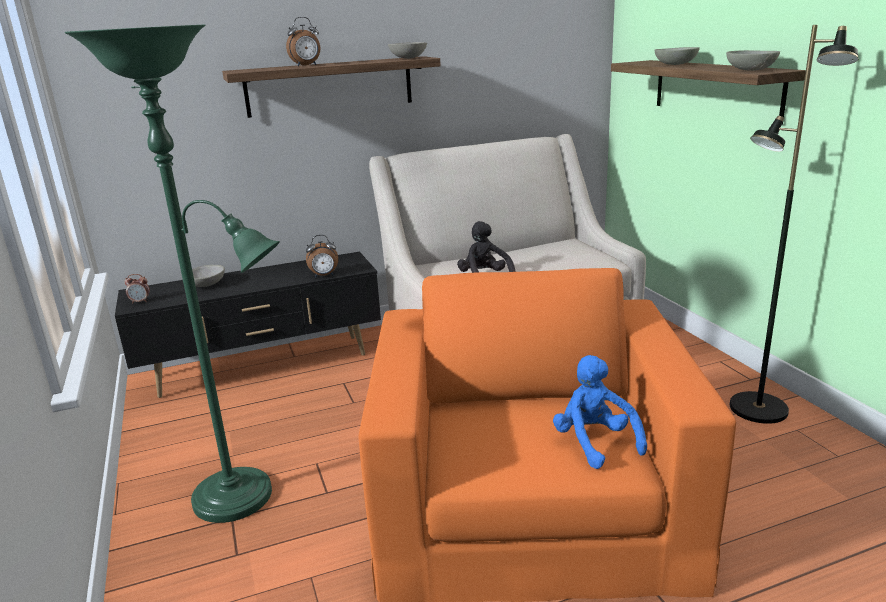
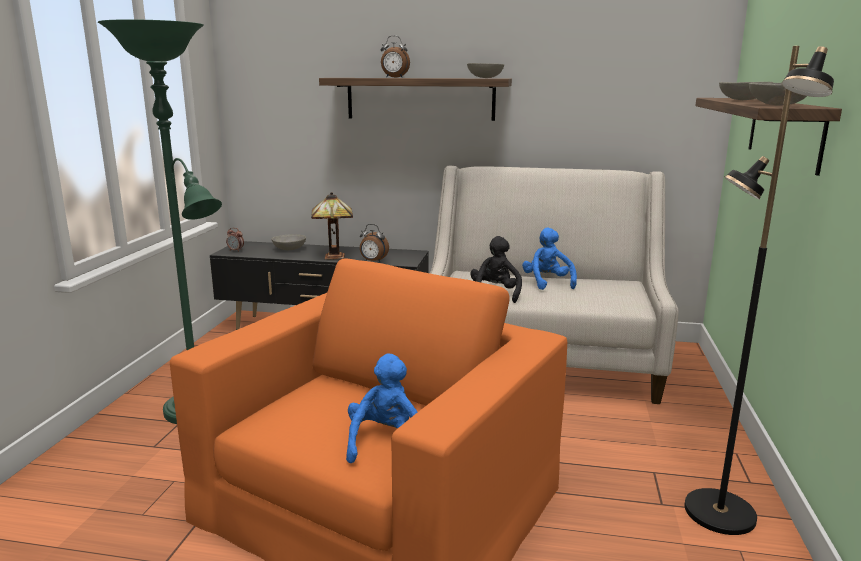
camera: 30 degrees right, 5 degrees down
(272, 282) = (333, 257): none -> table lamp
(511, 257) = (547, 283): none -> blue plush toy

